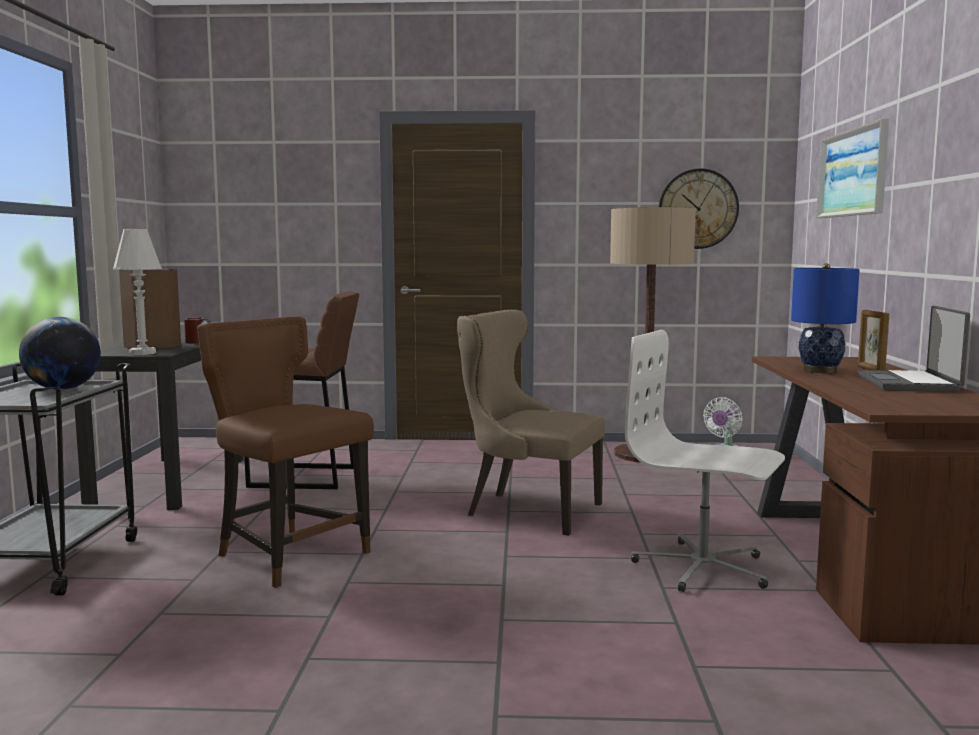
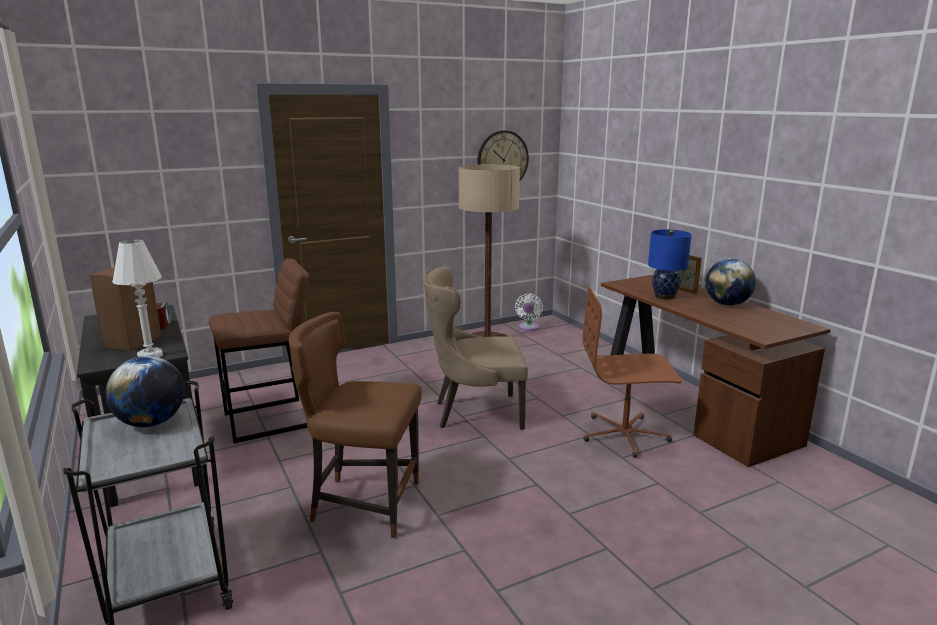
camera: 30 degrees left, 10 degrees up
(702, 568) = (625, 435): white office chair -> brown office chair
(852, 173) = (631, 148): picture -> none
(909, 383) = (727, 304): laptop -> globe

